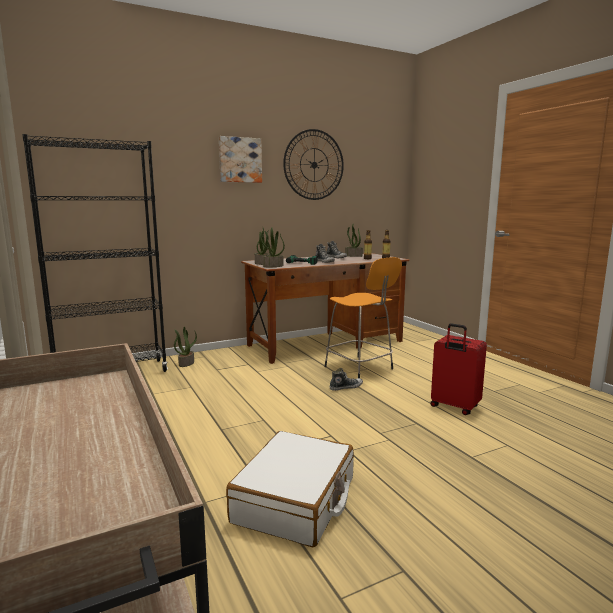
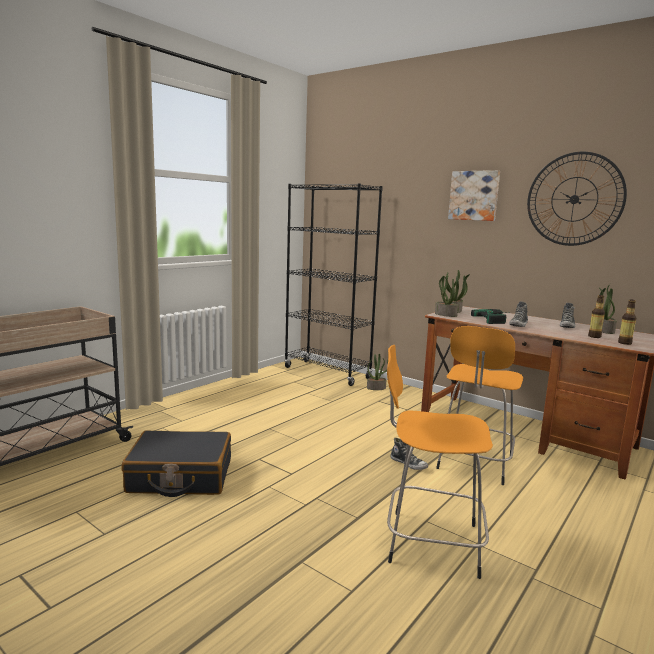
camera: 65 degrees right, 0 degrees up
(295, 501) = (180, 476): white suitcase -> black suitcase
(454, 407) = (429, 542): red suitcase -> orange stool

